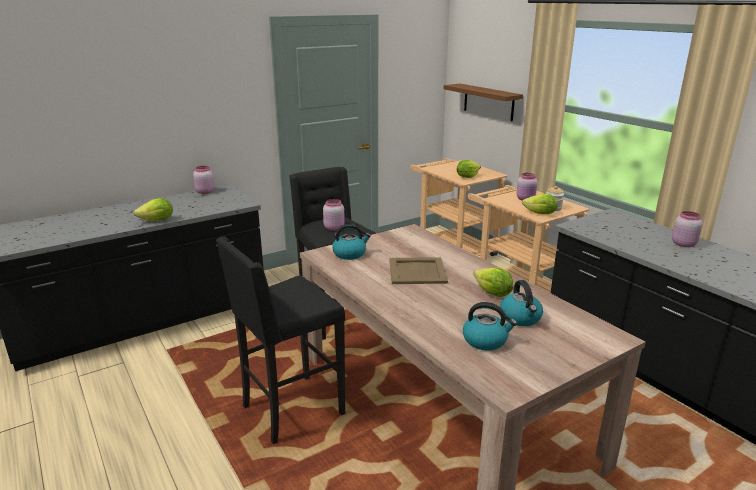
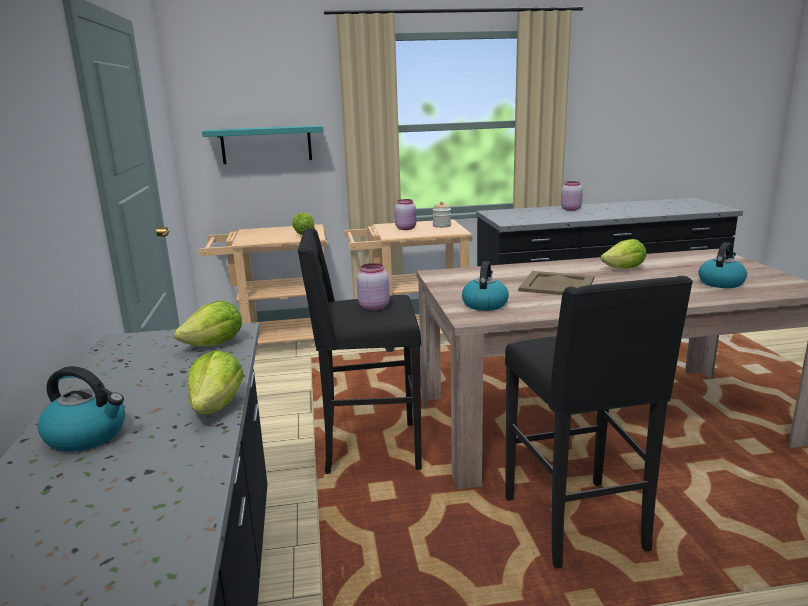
camera: 65 degrees left, 5 degrees down
(205, 192) = (106, 357): pink jar -> none
(488, 102) = (266, 144): brown shelf -> turquoise shelf
(521, 318) = (677, 268): kettle -> kettle (88, 435)
(540, 214) = (451, 230): lettuce -> lettuce (215, 344)

